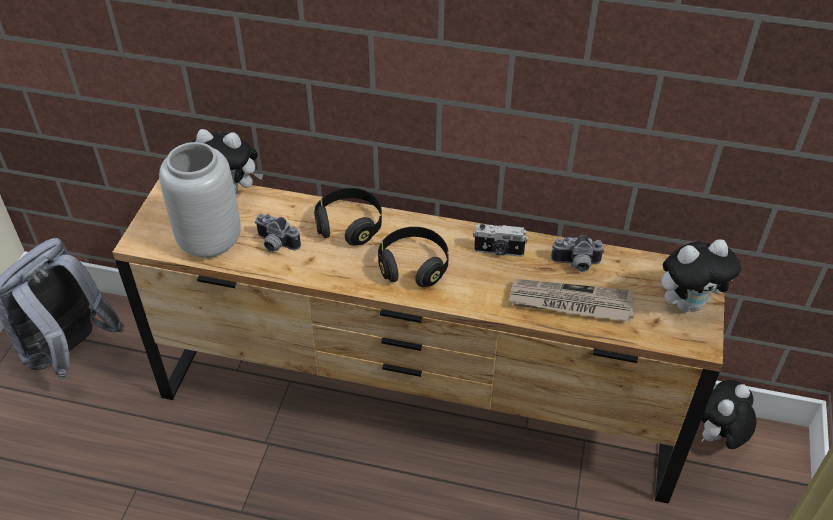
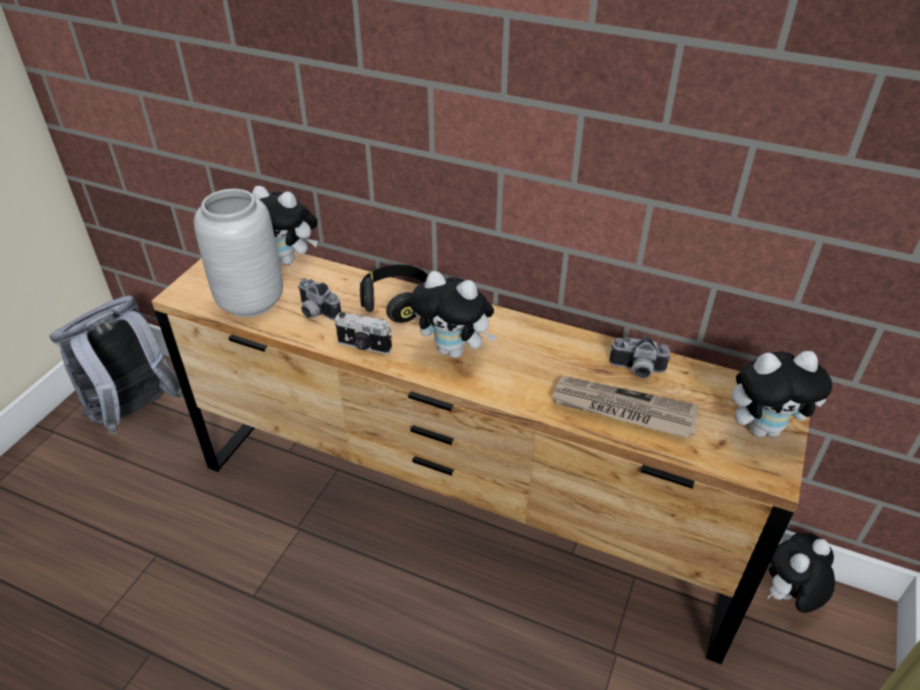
camera: 10 degrees right, 5 degrees down
(413, 266) = (455, 350): black headphones -> plush toy
(499, 251) = (552, 347): camera -> camera (364, 346)

